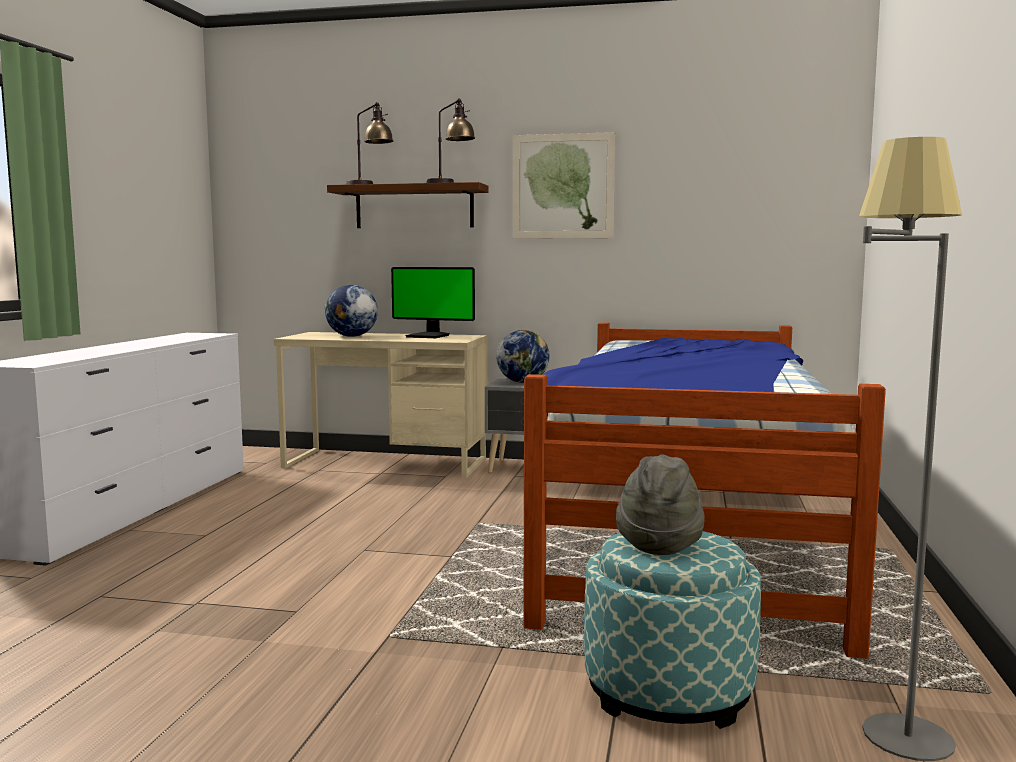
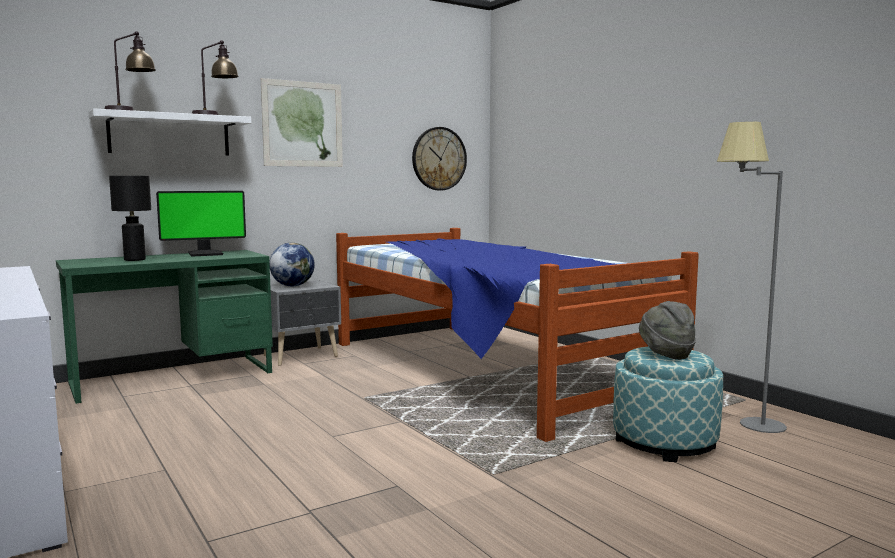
camera: 45 degrees left, 0 degrees up
(351, 336) = (134, 260): globe -> black table lamp
(386, 463) = (173, 377): beige desk -> green desk
(414, 207) = (169, 135): brown shelf -> white shelf
(768, 224) = (439, 158): none -> wall clock

